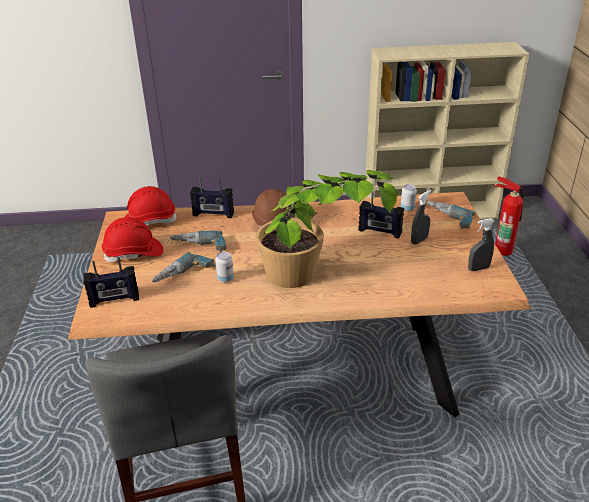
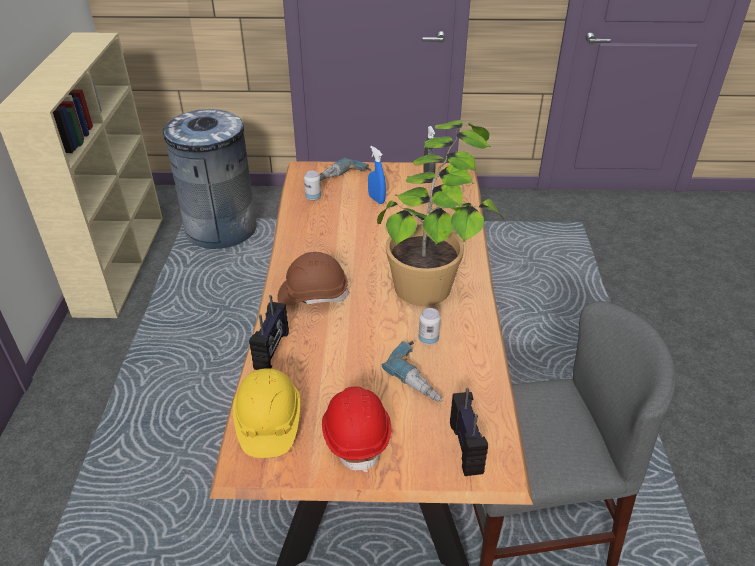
camera: 85 degrees left, 5 degrees up
(149, 221) = (268, 422): red hard hat -> yellow hard hat
(198, 248) = (356, 364): power drill -> none
(380, 232) = (354, 220): radio -> none
(419, 240) = (376, 199): grey spray bottle -> blue spray bottle
(502, 250) = (221, 229): fire extinguisher -> grey trash can

